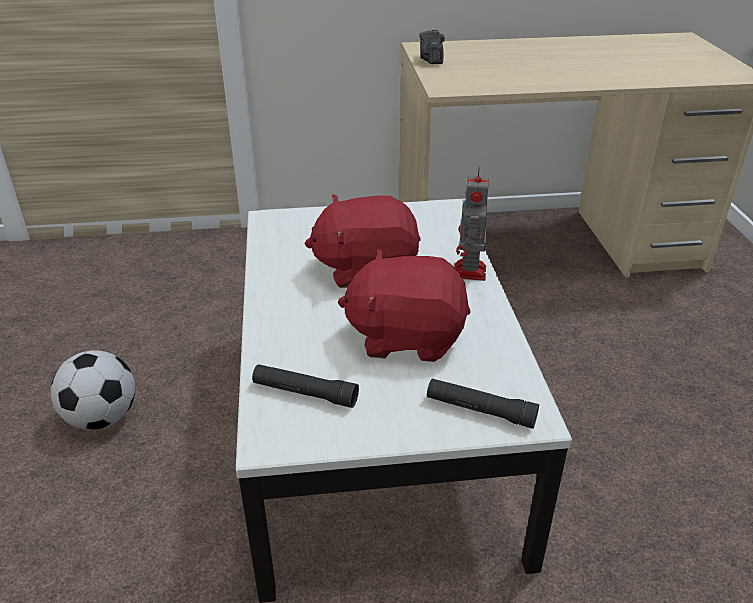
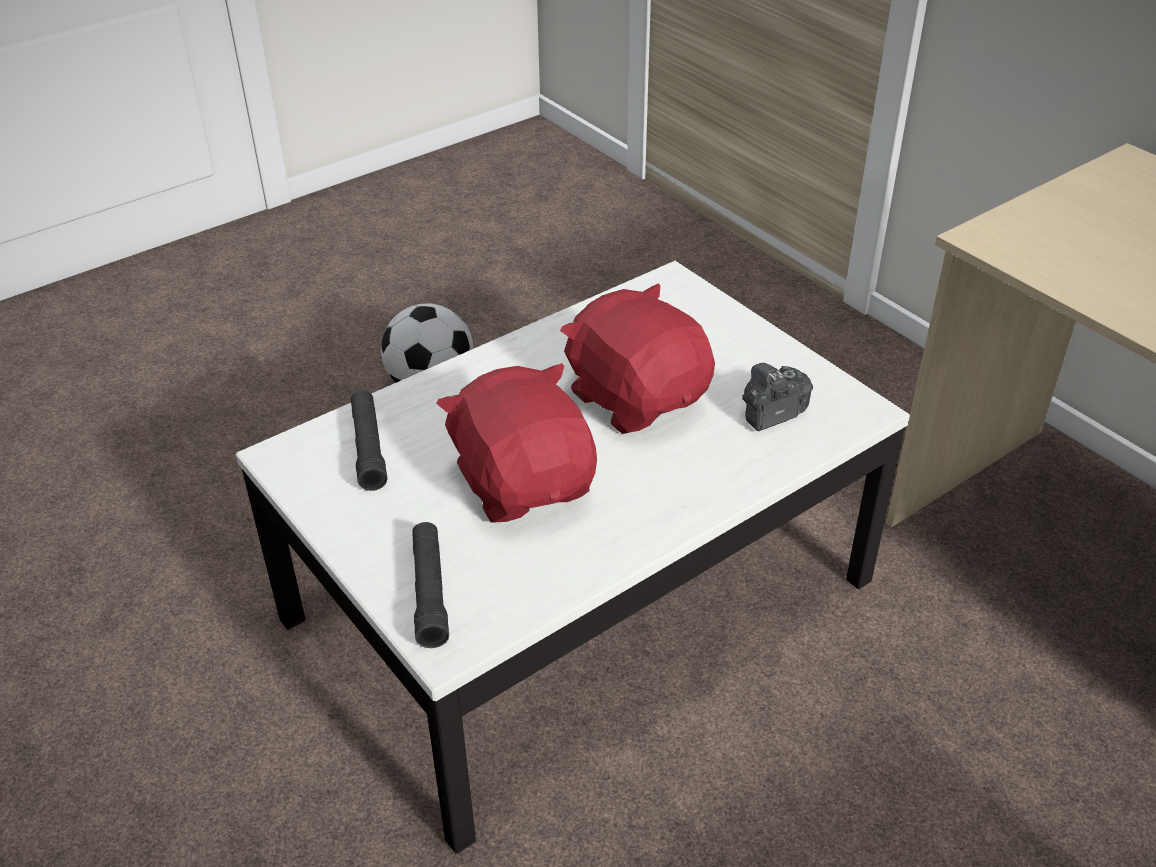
camera: 60 degrees right, 5 degrees up
(431, 60) = (1089, 190): camera -> camera (771, 413)
(469, 273) = (712, 488): toy robot -> none

